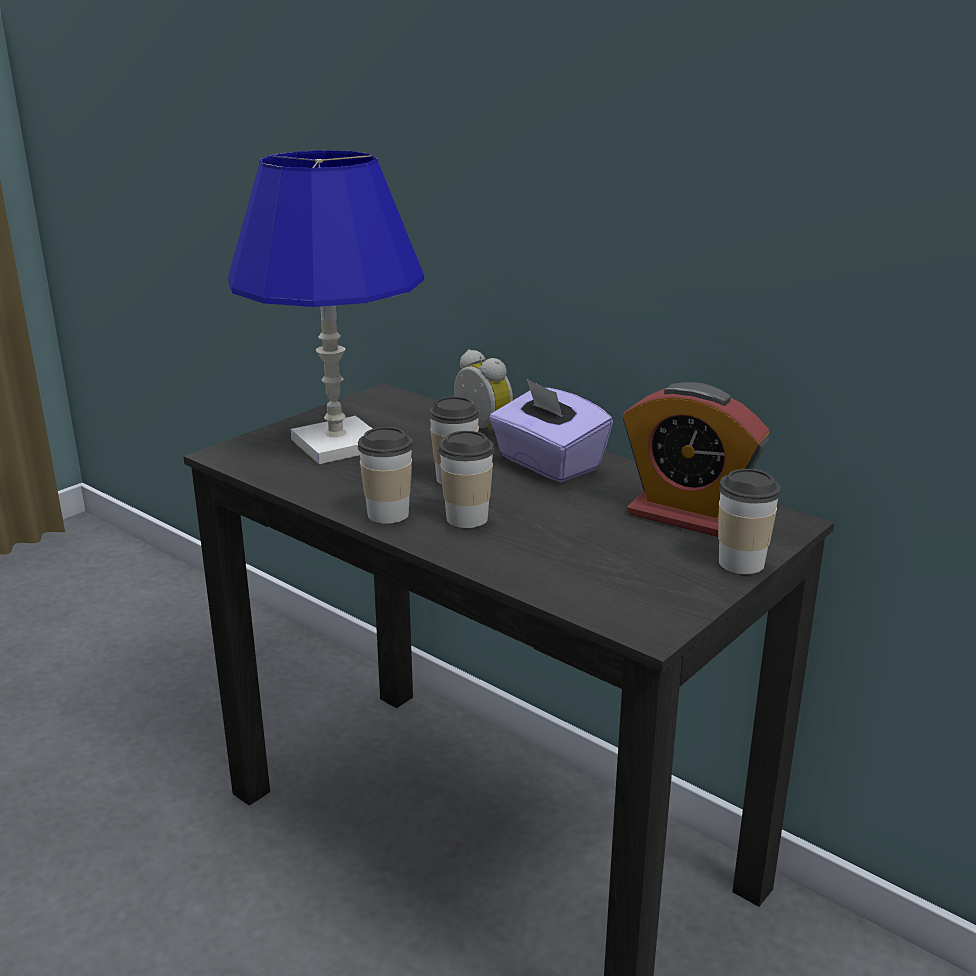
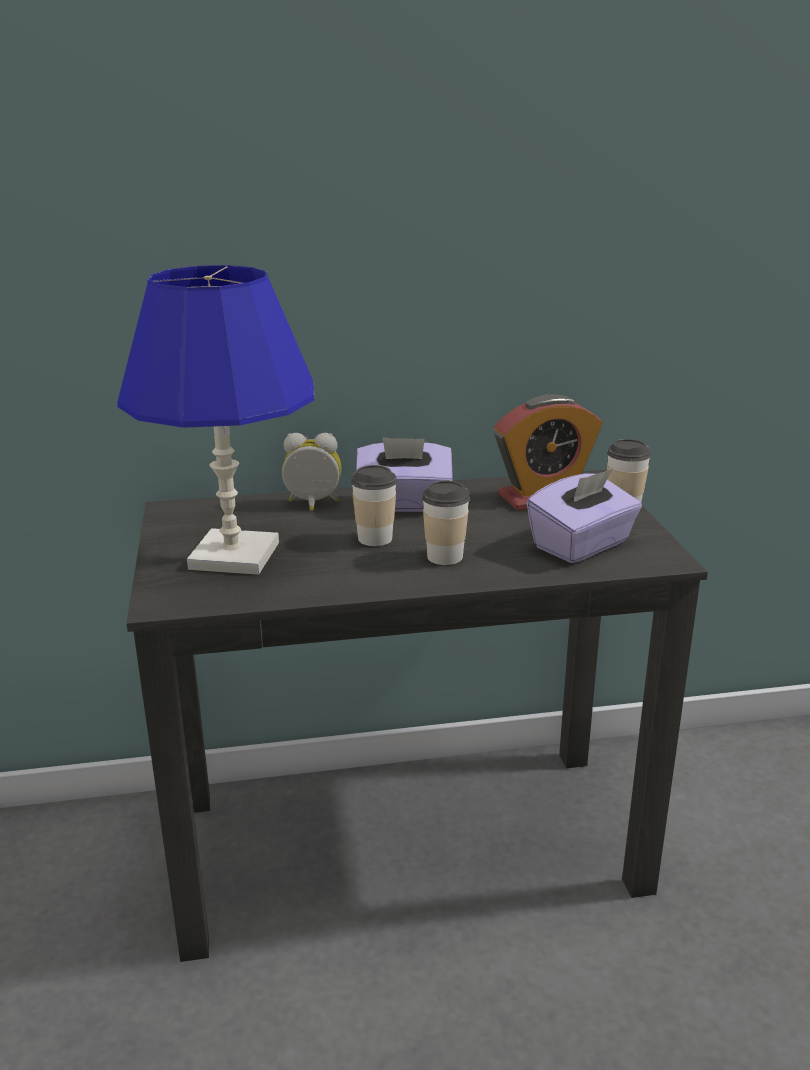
camera: 50 degrees left, 0 degrees up
(388, 514) = (394, 579): cup -> none
(604, 571) = (582, 545): none -> purple tissue box

